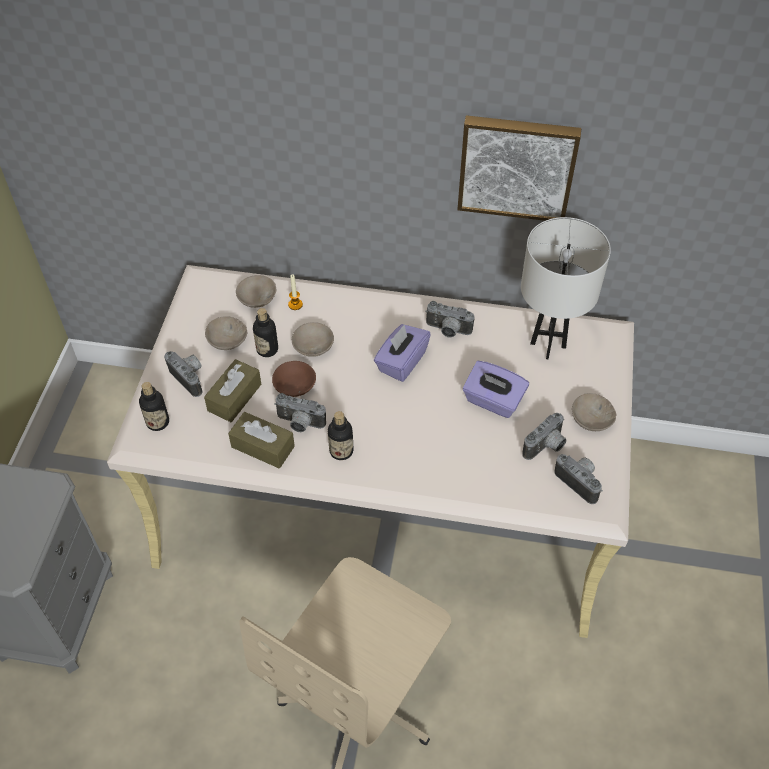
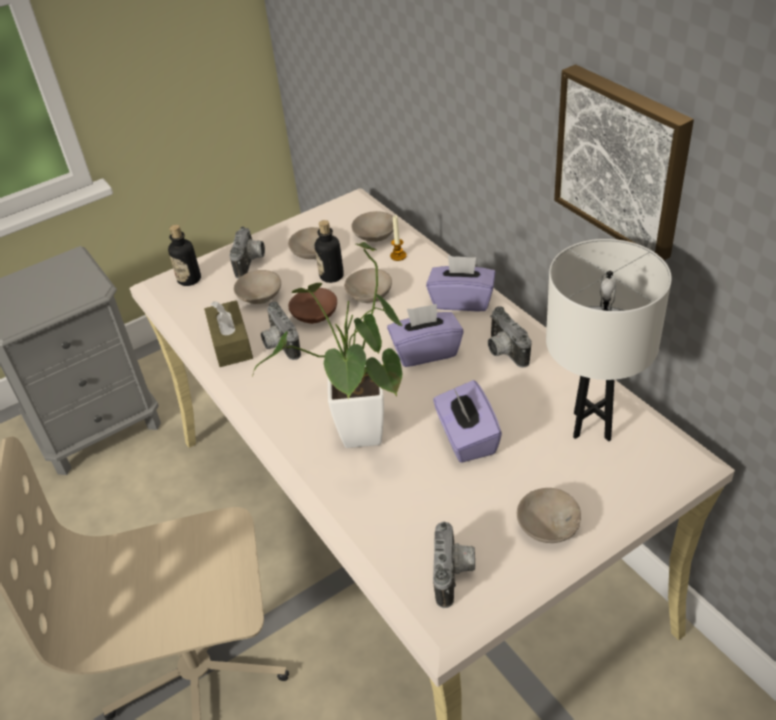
camera: 50 degrees right, 10 degrees down
(234, 397) = (261, 295): brown tissue box -> beige bowl
(341, 451) = (281, 387): bottle -> none
(380, 311) = (462, 300): none -> purple tissue box
(439, 448) = (362, 443): none -> potted plant
(546, 447) = (463, 516): camera -> none

